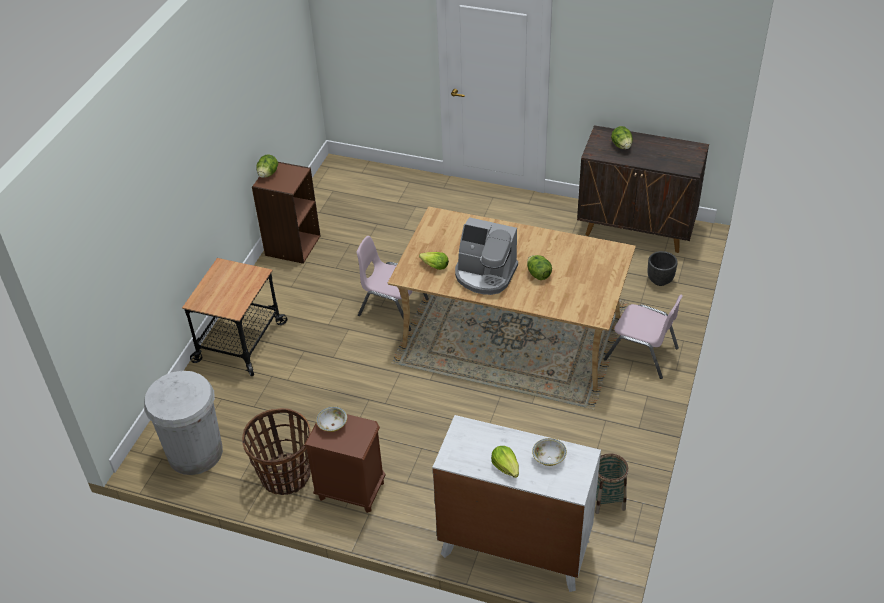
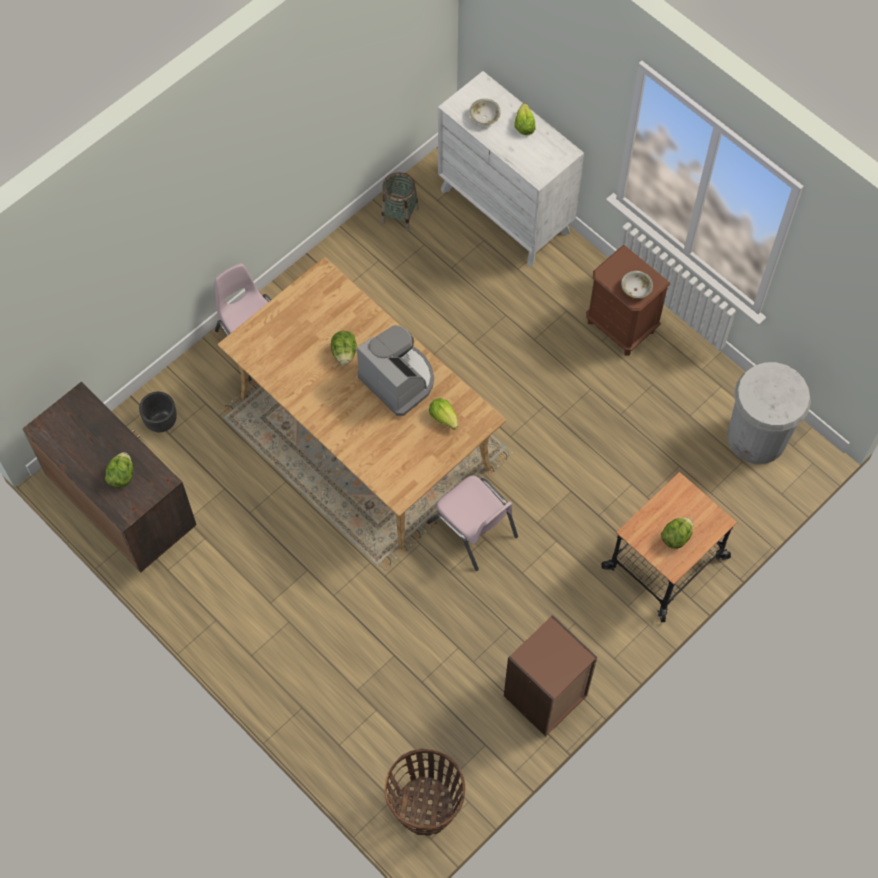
camera: 155 degrees left, 20 degrees up
(268, 174) = (567, 672): lettuce -> lettuce (676, 537)
(285, 476) = (676, 370): basket -> basket (425, 807)

